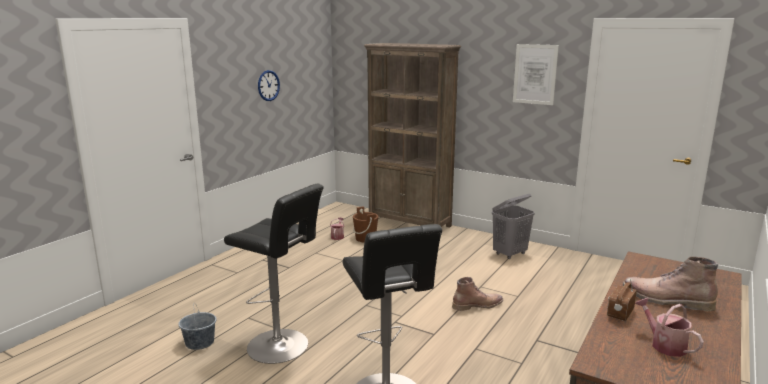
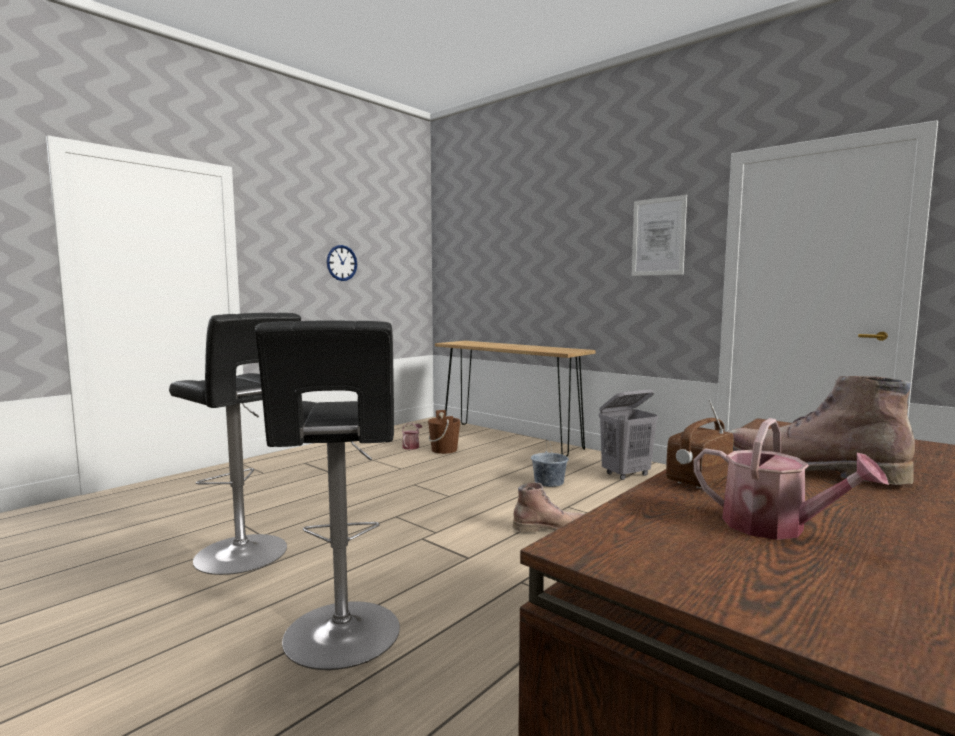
camera: 10 degrees right, 10 degrees down
(199, 342) = (146, 541): grey bucket -> grey bucket (549, 482)
(410, 223) = (509, 439): brown bookcase -> brown console table
(664, 344) = (775, 527): watering can -> watering can turned 150 degrees clockwise

